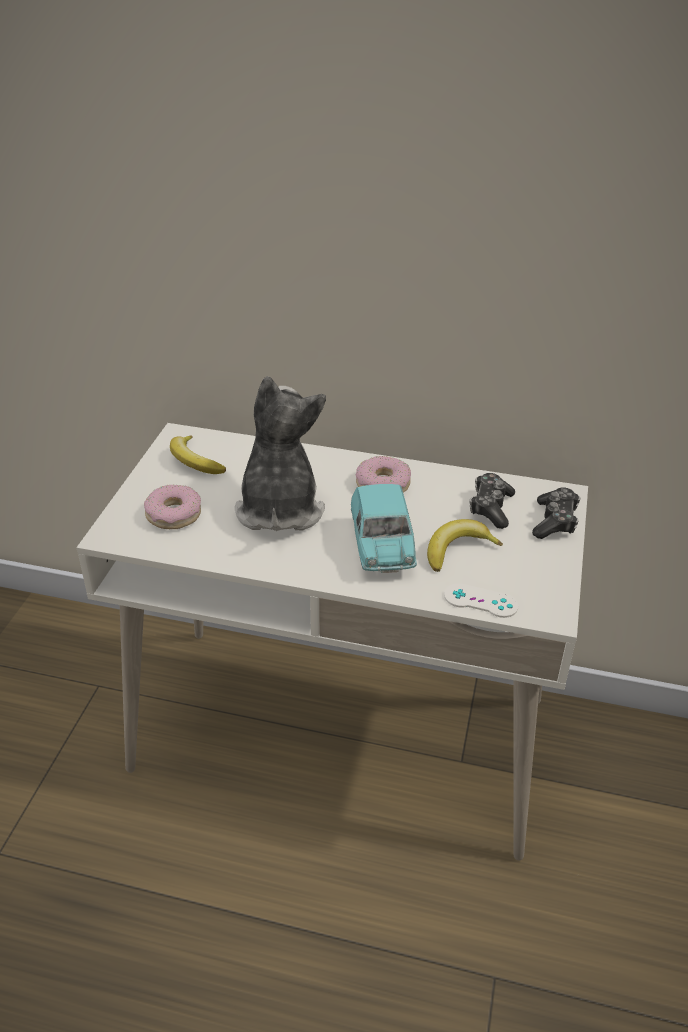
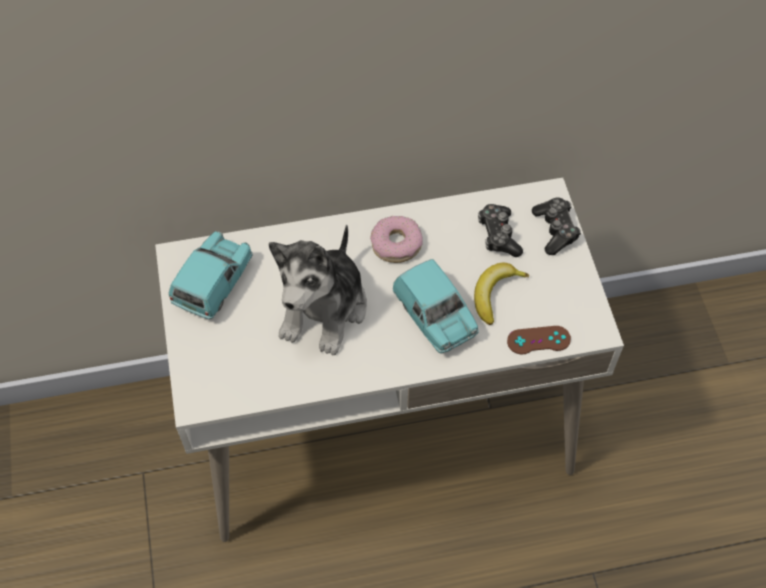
camera: 25 degrees left, 20 degrees up
(173, 514) = (237, 354): donut -> none
(194, 461) = (214, 284): banana -> turquoise toy car
(279, 508) = (324, 309): plush toy -> plush toy turned 135 degrees counterclockwise
(480, 601) = (538, 340): white game controller -> brown game controller

